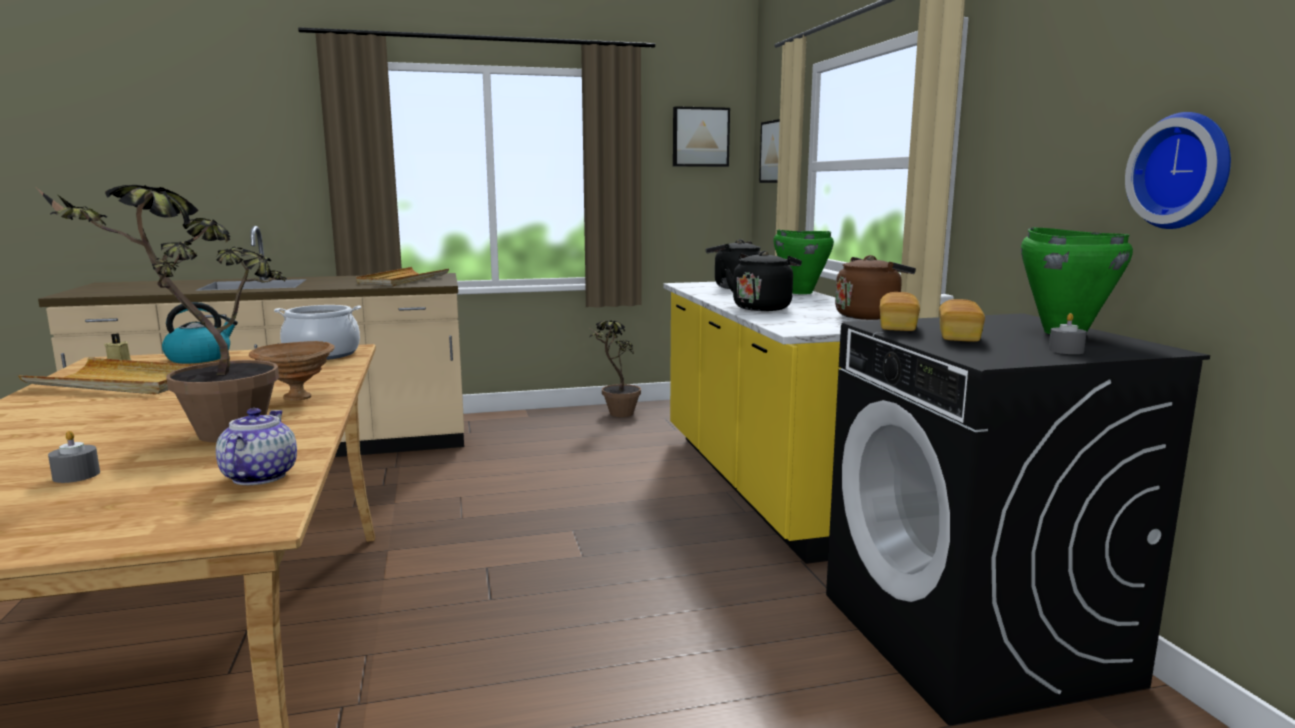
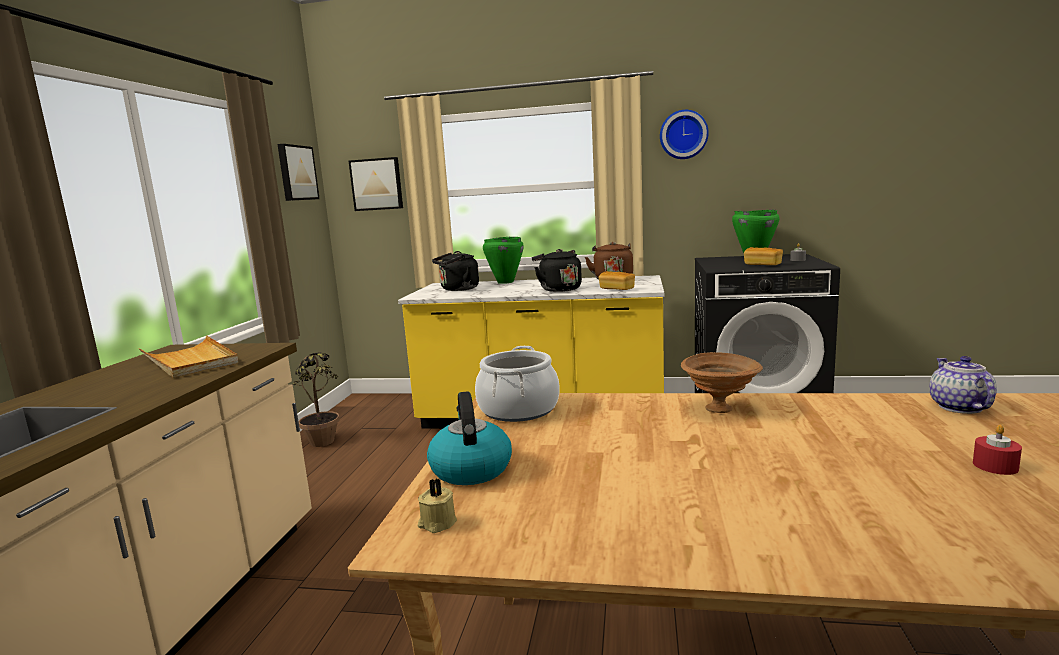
camera: 65 degrees left, 0 degrees up
(76, 475) = (995, 466): grey candle -> red candle
(121, 382) = (600, 500): beige tray -> none
(205, 435) = (853, 431): potted plant -> none
(259, 476) = (958, 407): teapot -> teapot turned 75 degrees clockwise
(897, 327) = (731, 268): bread -> bread (617, 289)
(1184, 171) = (776, 181): wall clock -> wall clock (683, 135)

